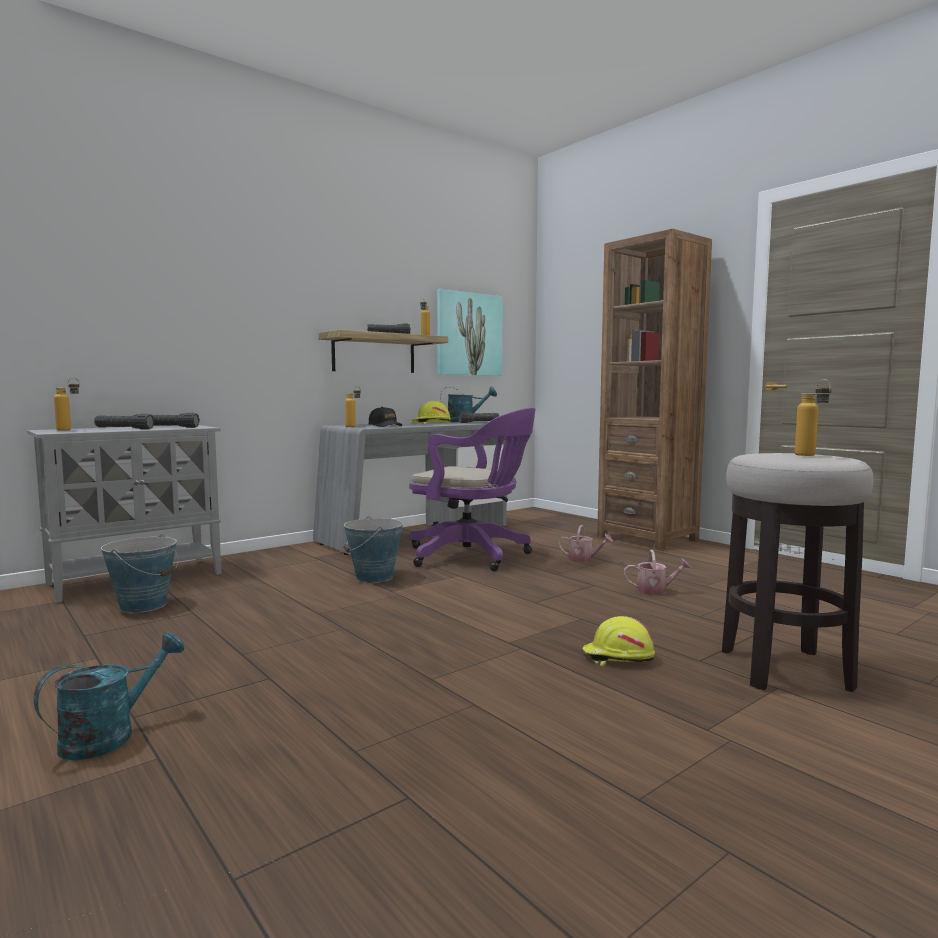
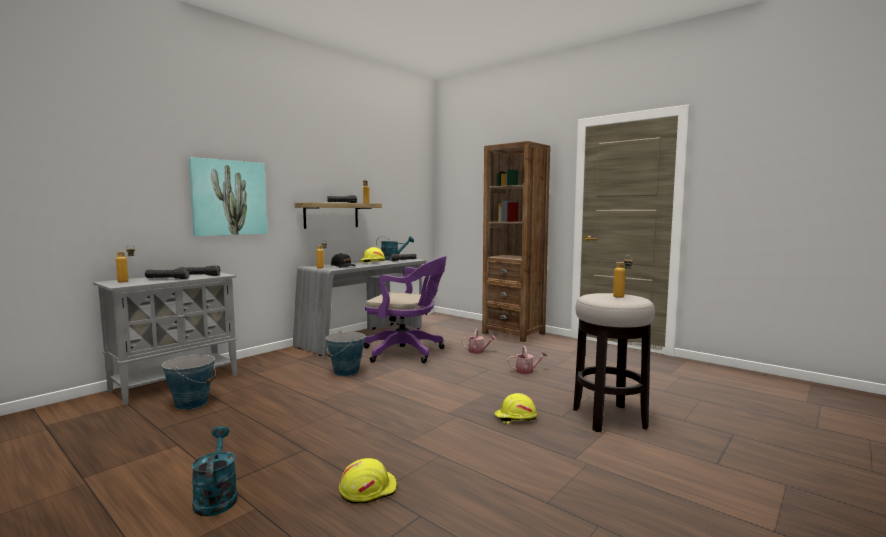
camera: 10 degrees left, 0 degrees up
(110, 735) = (216, 497): turquoise watering can -> turquoise watering can turned 45 degrees counterclockwise
(339, 746) = (368, 489): none -> yellow hard hat
(469, 334) = (393, 199): picture -> picture (229, 197)

